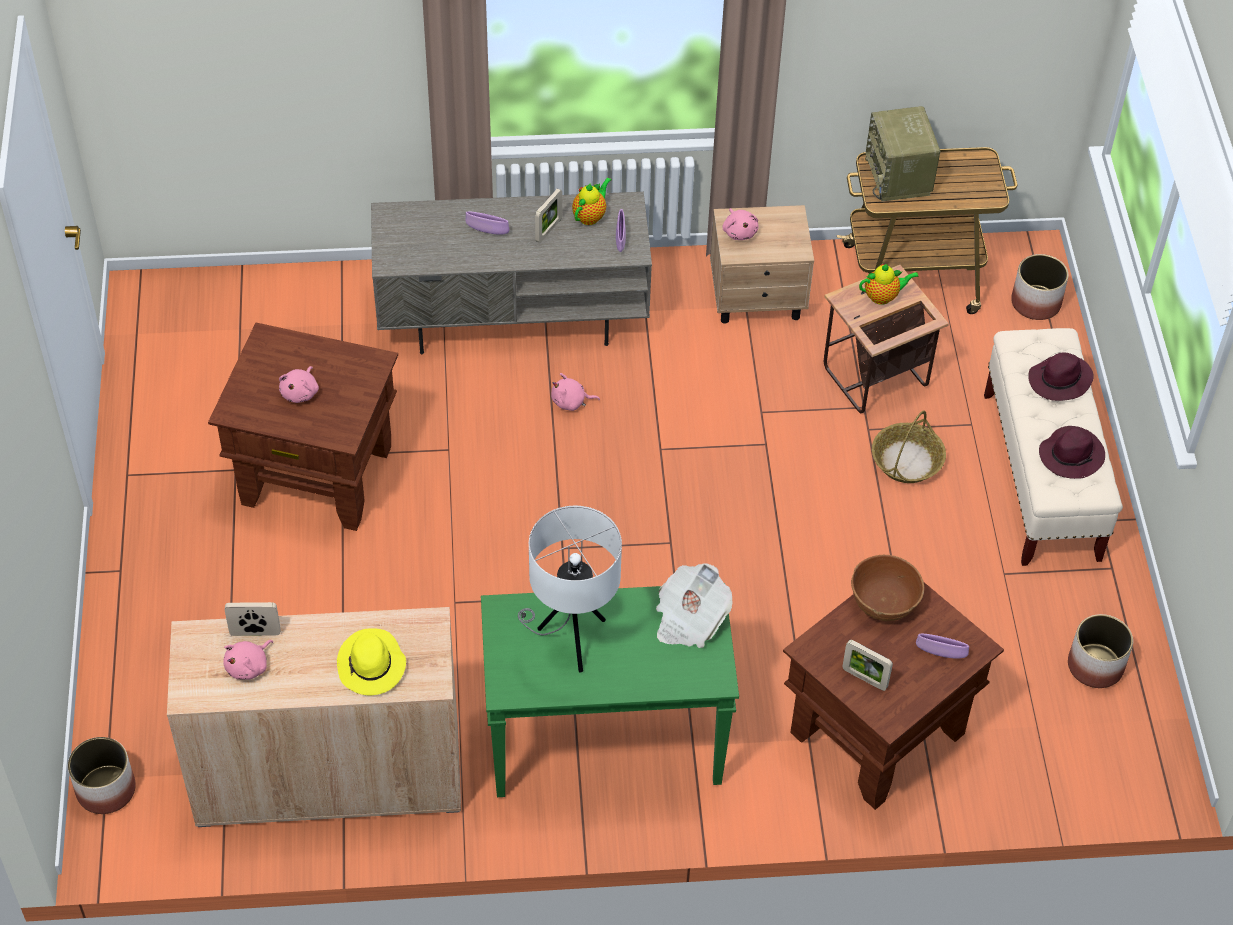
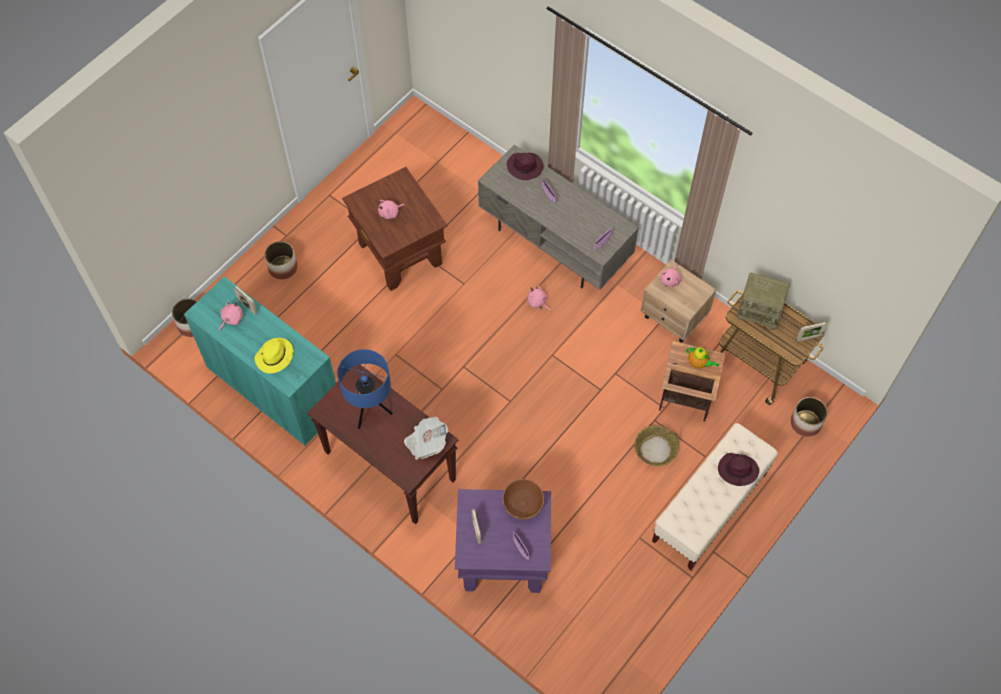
camera: 45 degrees right, 10 degrees up
(249, 666) = (231, 319): pink plush toy -> pink plush toy turned 135 degrees clockwise
(329, 775) = (274, 387): beige cabinet -> turquoise cabinet
(548, 230) = (575, 214): picture frame -> picture frame (808, 338)
(570, 638) = (370, 410): white table lamp -> blue table lamp
(590, 216) = (601, 221): teapot -> none
(603, 744) = (388, 466): green console table -> brown console table
(876, 733) = (503, 559): brown side table -> purple side table
(899, 177) = (760, 310): radio -> radio turned 105 degrees counterclockwise
(1071, 455) = (701, 509): purple hat -> purple hat (525, 167)
(1096, 666) = (632, 614): planter -> planter (283, 267)

